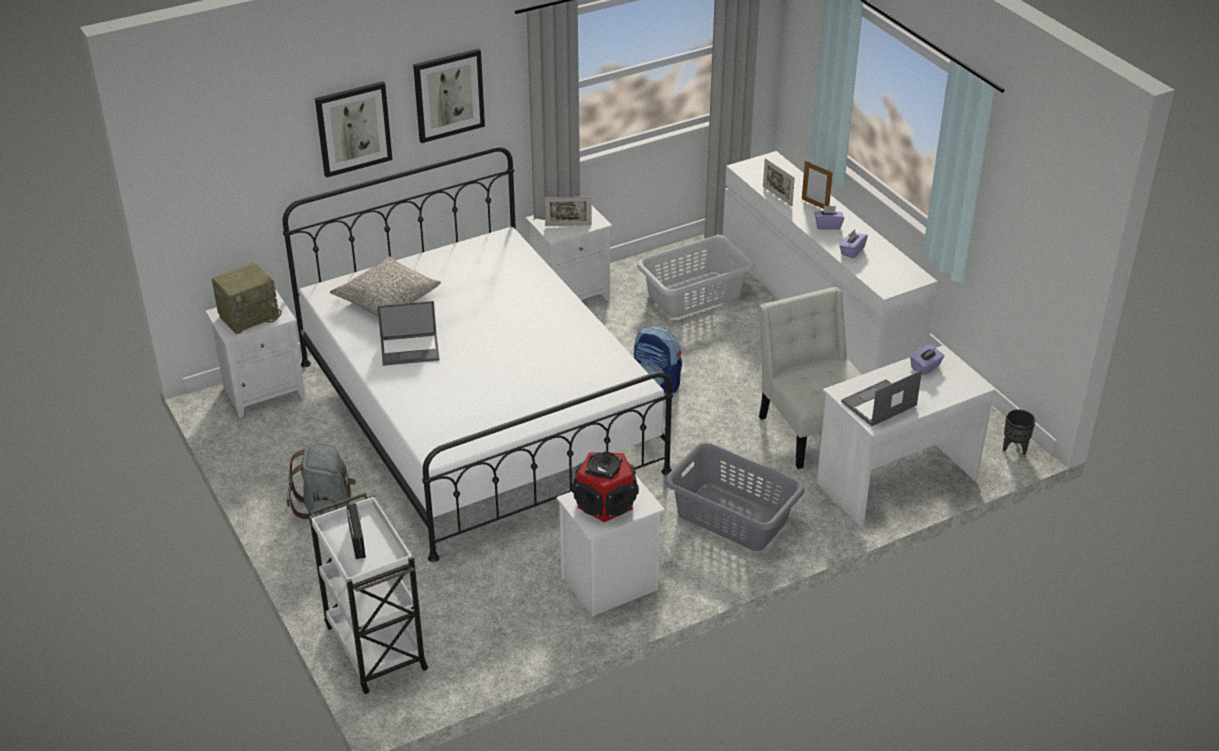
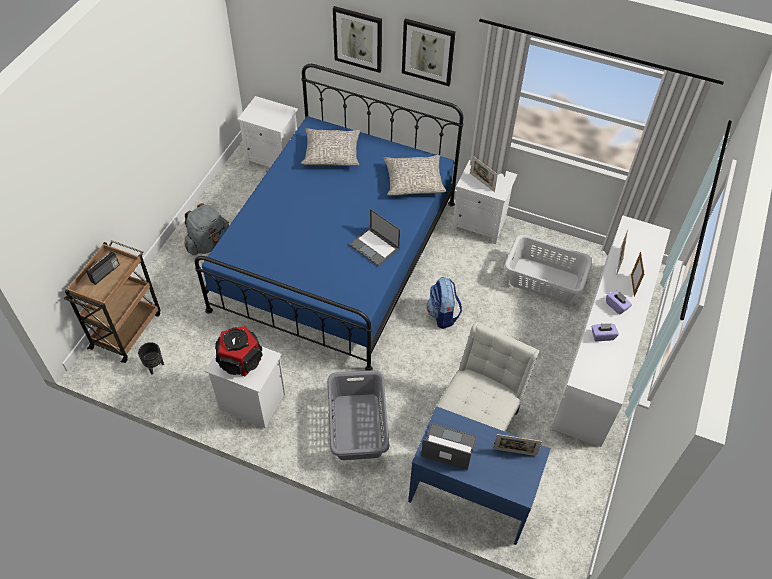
camera: 50 degrees right, 15 degrees up
(249, 316) = (266, 114): radio -> none
(374, 645) = (127, 329): white cart -> brown cart
(410, 349) = (297, 191): laptop -> laptop (375, 247)
(478, 415) = (336, 254): white bed -> blue bed
(507, 265) = (414, 181): none -> grey pillow
(895, 480) = (471, 495): white desk -> blue desk
(925, 367) = (514, 452): purple tissue box -> picture frame
(1015, 448) = (571, 551): black planter -> black planter (154, 367)

